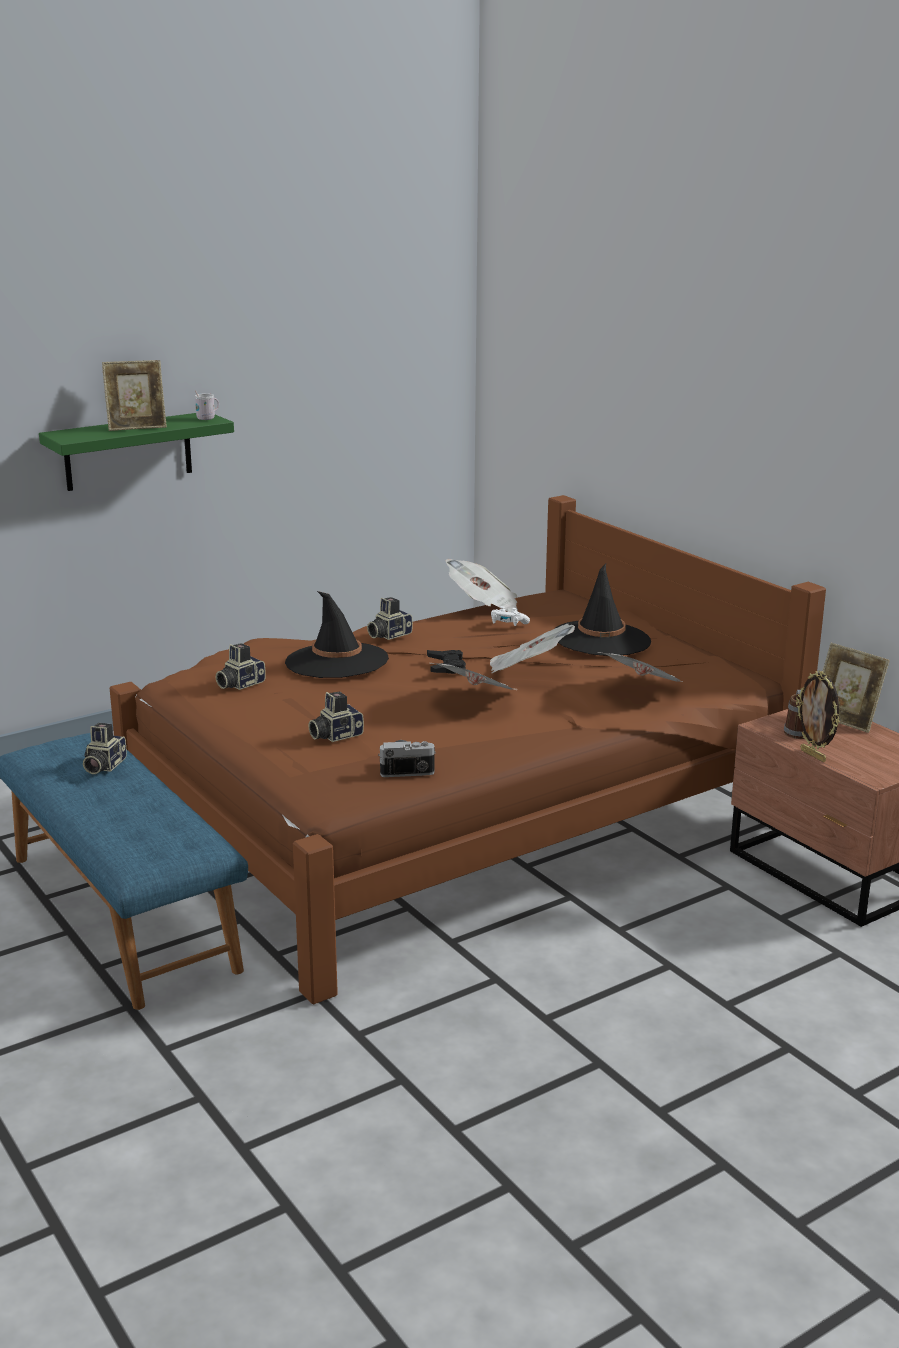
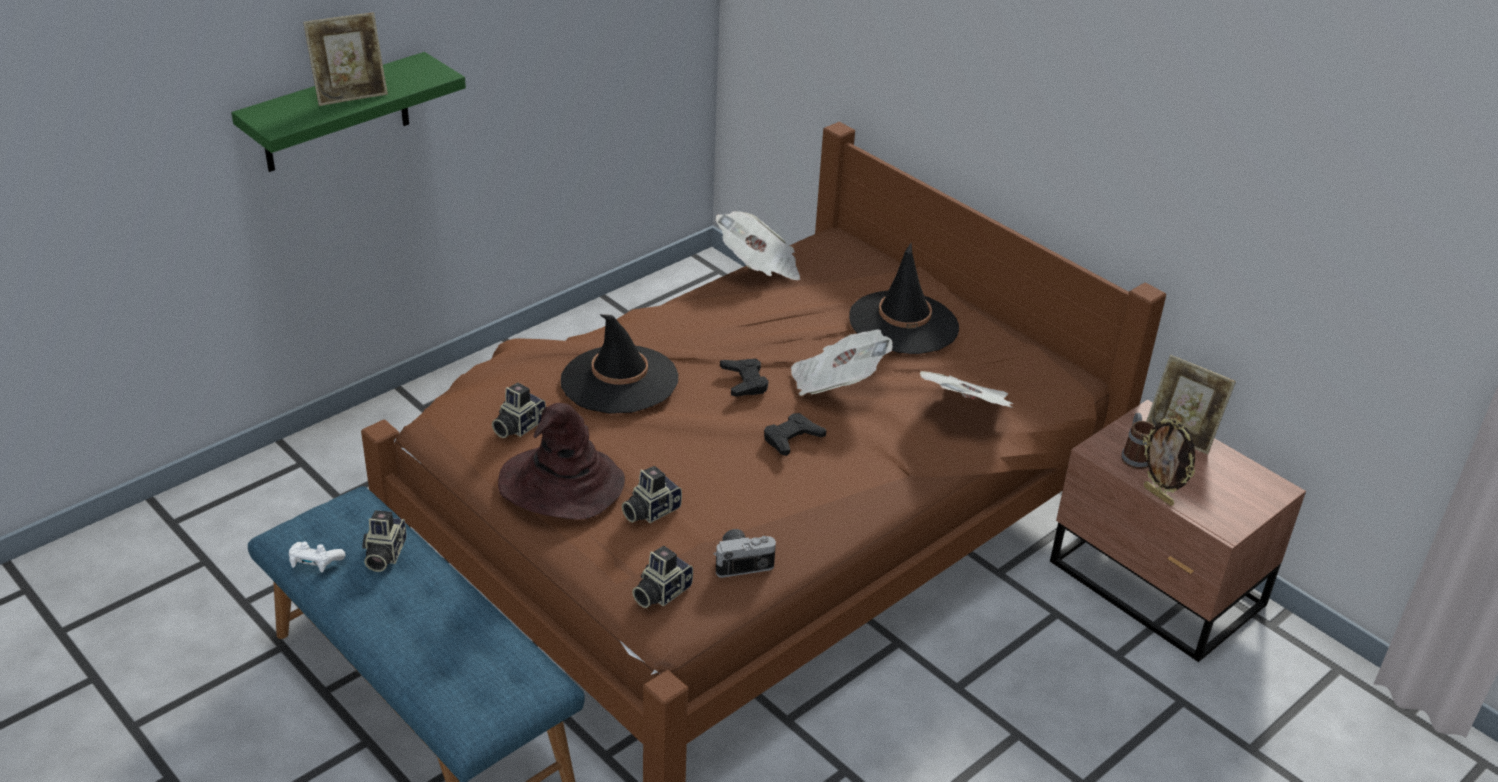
camera: 10 degrees left, 15 degrees up
(208, 418) = (431, 70): white mug -> none
(263, 718) = (560, 485): none -> brown hat
(388, 635) = (666, 328): camera -> camera (660, 592)
(477, 700) = (792, 439): newspaper -> black game controller
(507, 625) = (794, 301): white game controller -> white game controller (315, 563)

